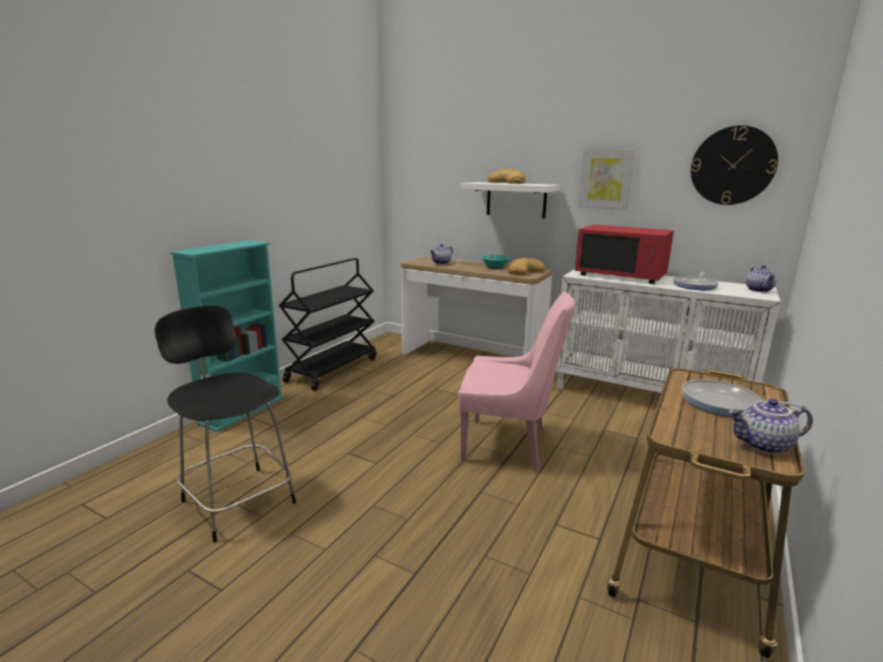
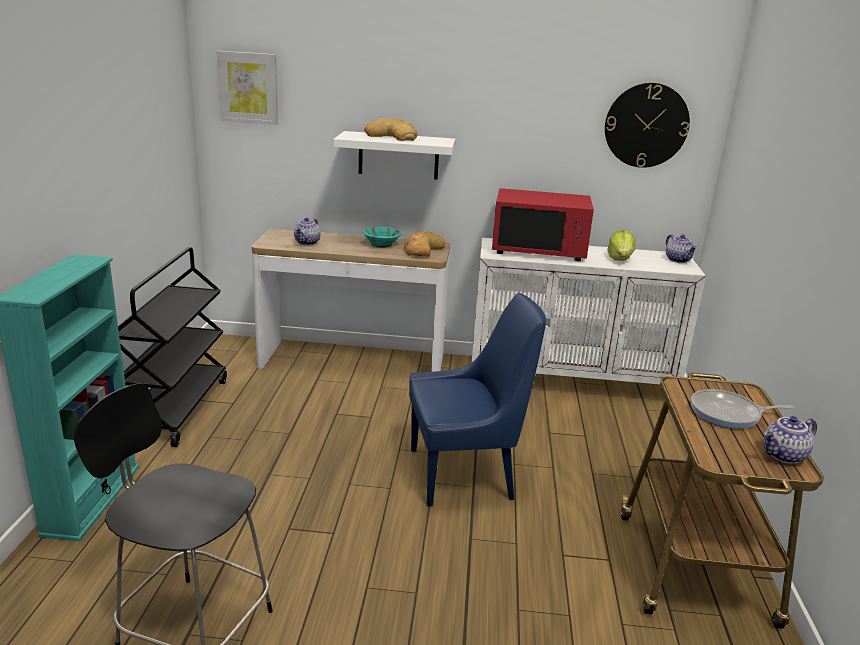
camera: 25 degrees left, 5 degrees up
(508, 445) = (465, 474): pink chair -> blue chair
(606, 179) = (511, 134): picture -> picture (248, 88)
(695, 285) = (620, 259): frying pan -> lettuce

